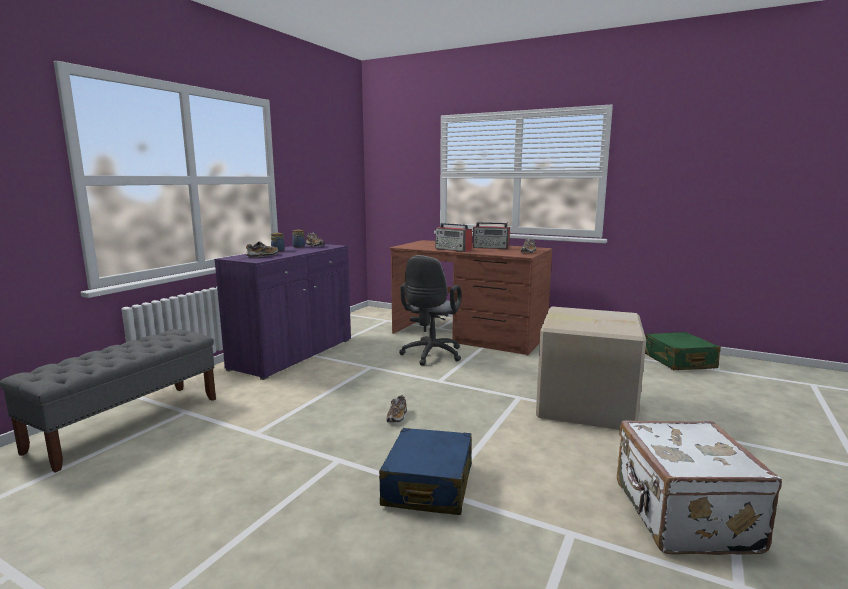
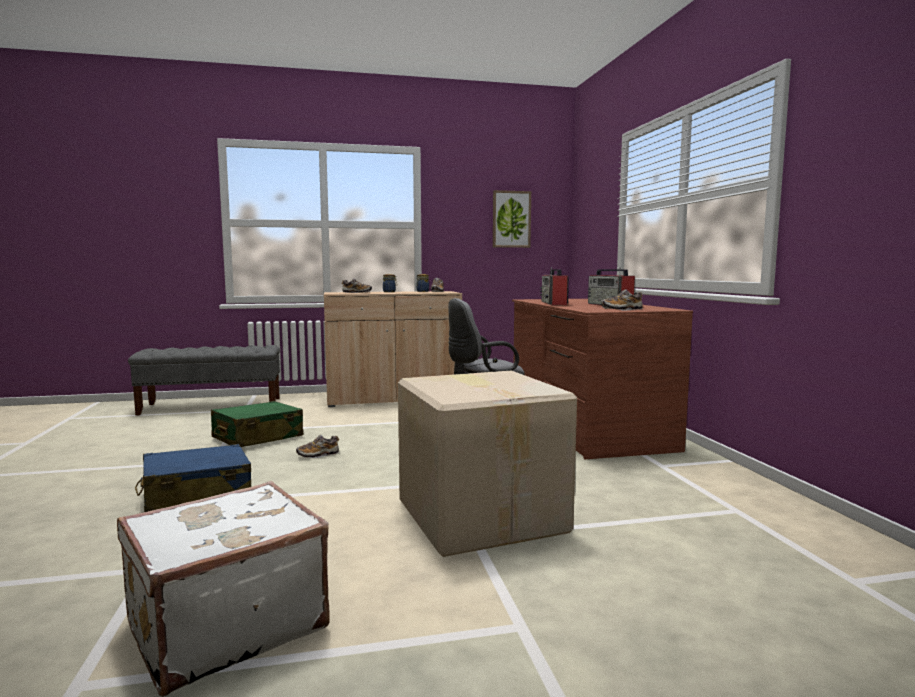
camera: 50 degrees right, 5 degrees down
(293, 354) = (393, 398): purple cabinet -> beige cabinet
(332, 173) = (511, 219): none -> picture
(679, 361) = (810, 544): green suitcase -> green suitcase (257, 437)

